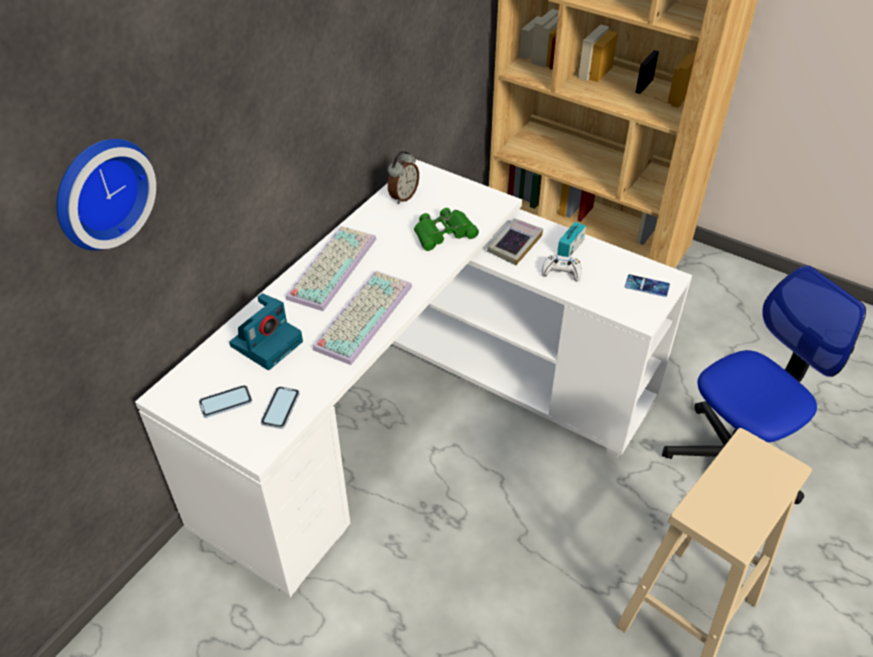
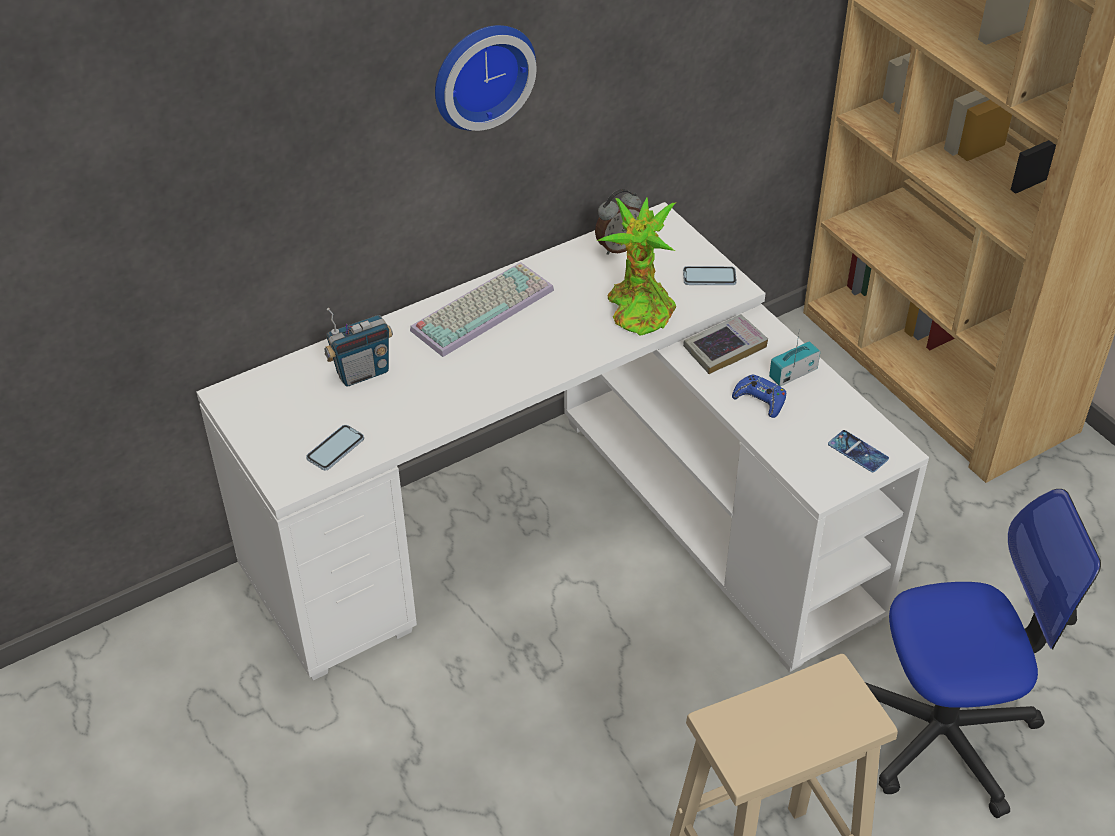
camera: 25 degrees right, 0 degrees up
(100, 191) = (196, 158): wall clock -> wall clock (480, 73)
(225, 402) = (284, 423): phone -> phone (709, 277)
(267, 342) = (362, 373): camera -> radio
(363, 315) = (483, 376): keyboard -> none
(444, 234) = (638, 308): green binoculars -> potted plant
(561, 272) = (760, 400): white game controller -> blue game controller

